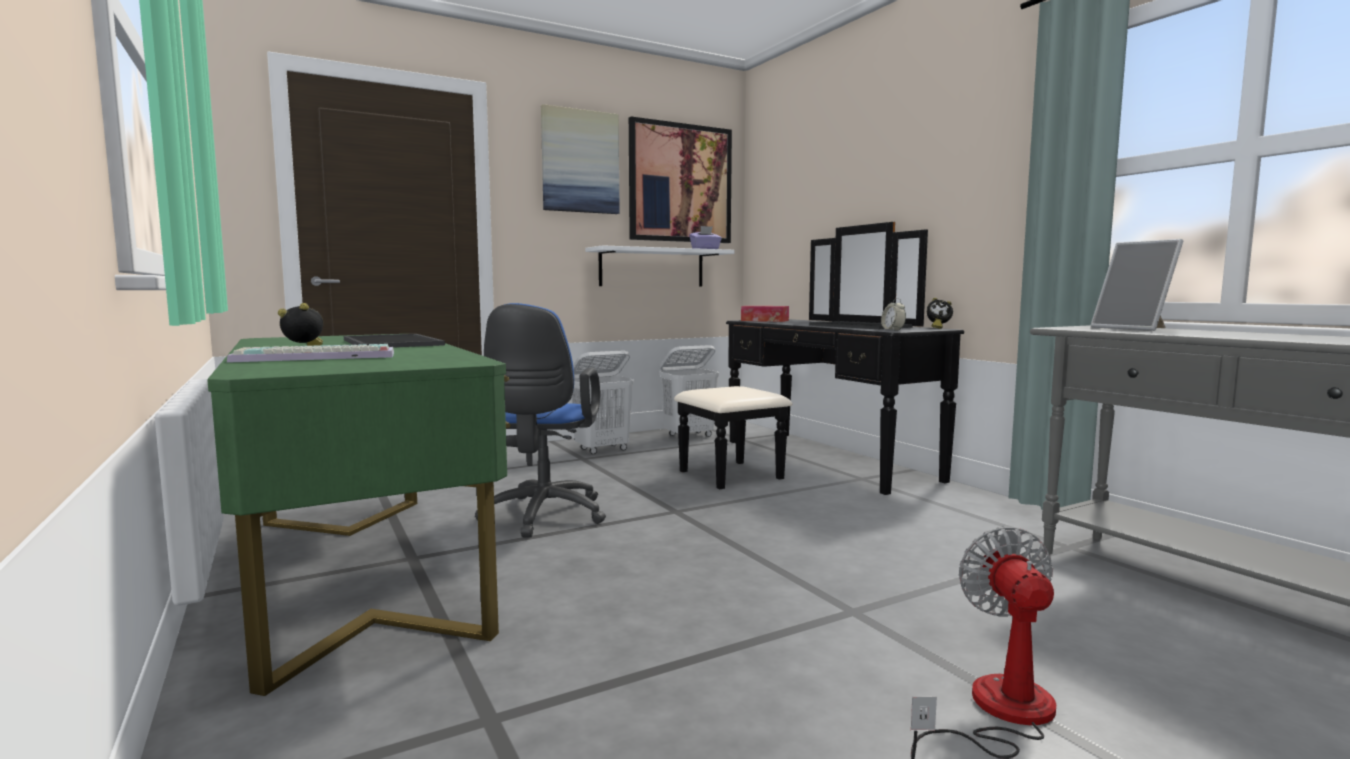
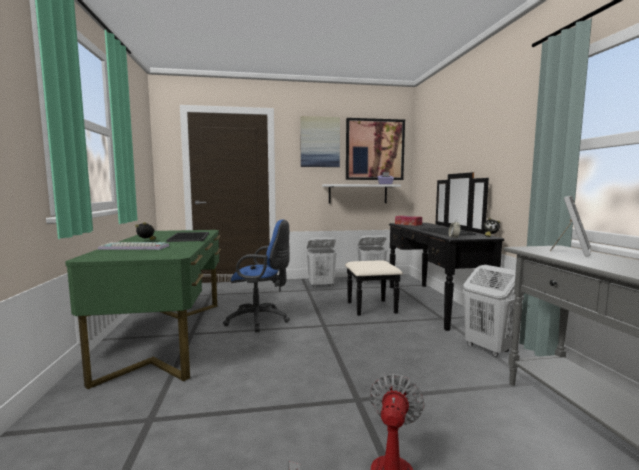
camera: 20 degrees right, 0 degrees up
(542, 517) = (261, 320): blue office chair -> blue office chair turned 105 degrees counterclockwise
(970, 512) = (488, 349): none -> white laundry basket
(1135, 328) = (571, 252): picture frame -> picture frame turned 135 degrees counterclockwise

